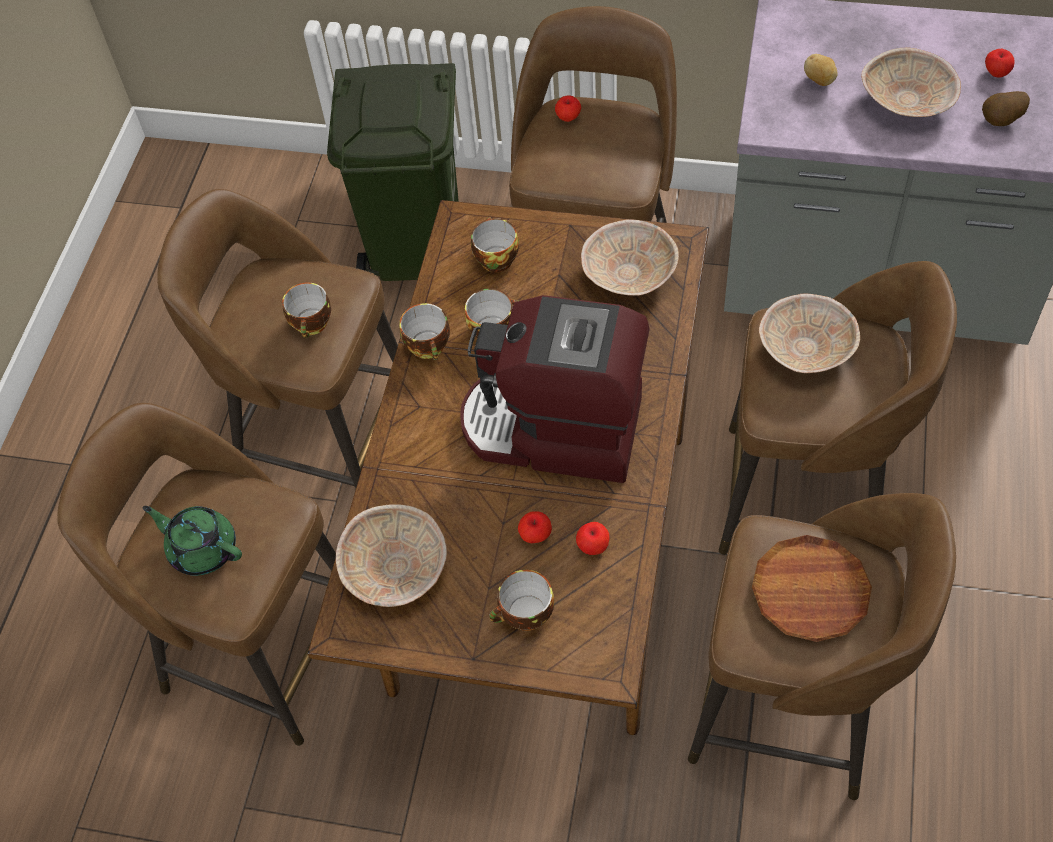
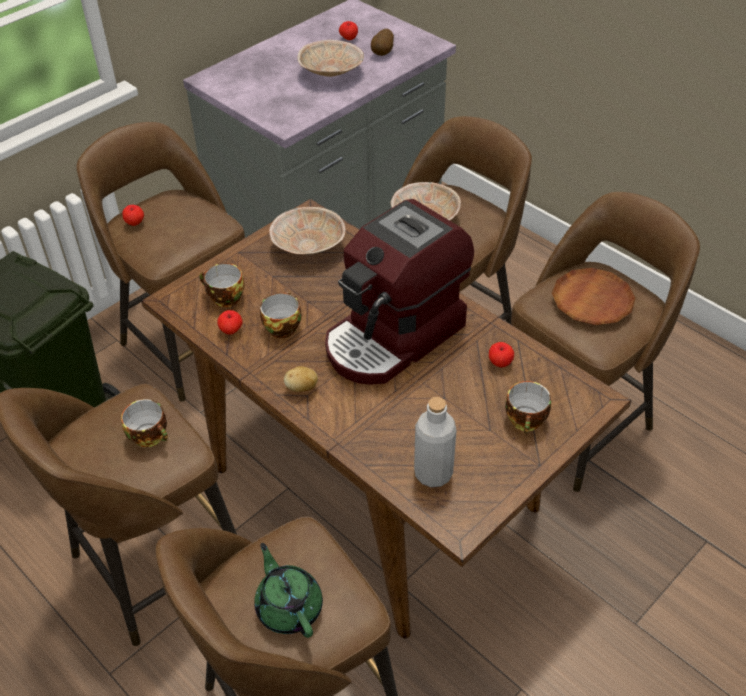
camera: 60 degrees left, 10 degrees down
(202, 549) = (289, 606): green teapot -> green teapot turned 90 degrees clockwise
(395, 569) = (433, 473): beige bowl -> grey bottle
(430, 347) = (262, 365): cup -> none
(535, 535) = (468, 386): apple -> apple (231, 330)
(819, 80) = (277, 91): potato -> potato (301, 388)

